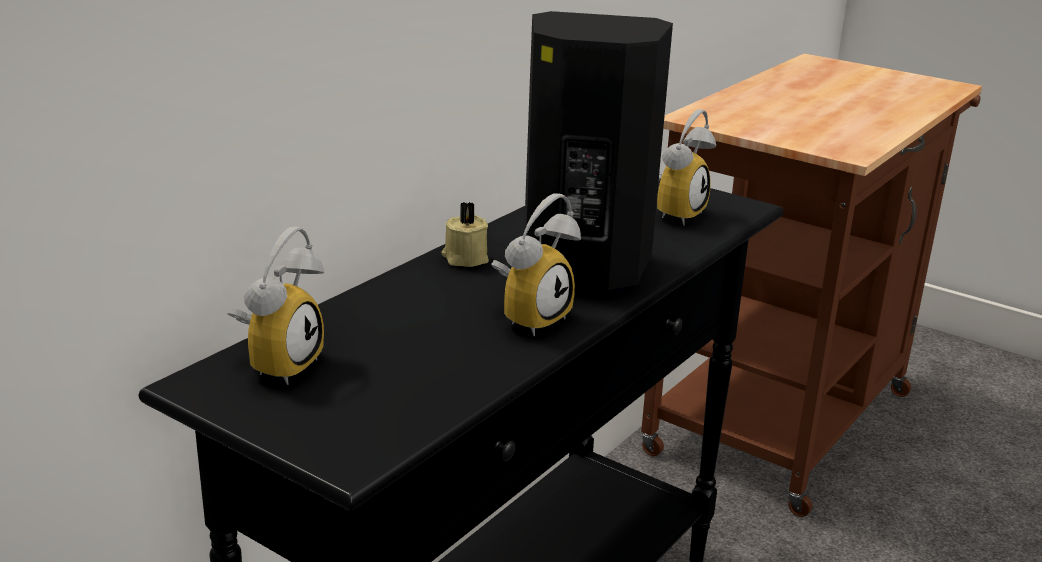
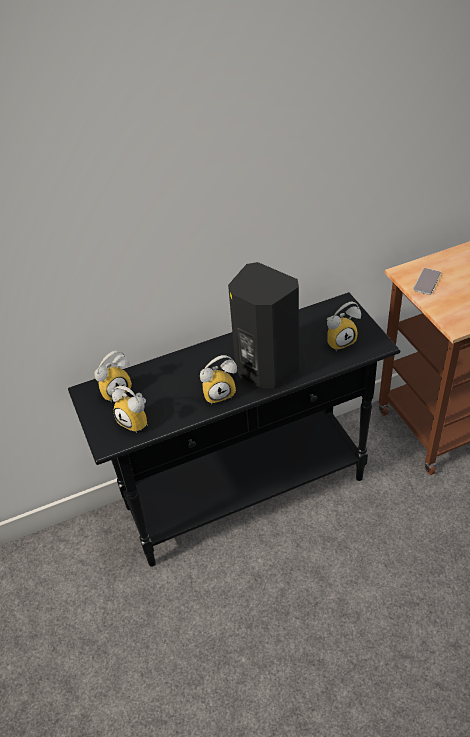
camera: 35 degrees right, 20 degrees up
(389, 400) = (137, 421): none -> alarm clock
(464, 258) = (223, 347): beige candle -> none
(740, 120) = (427, 282): none -> phone

